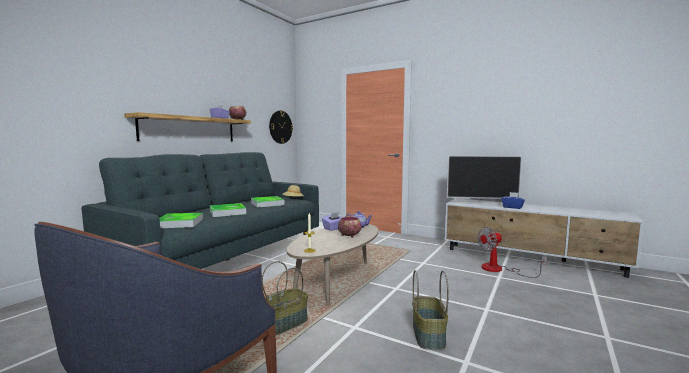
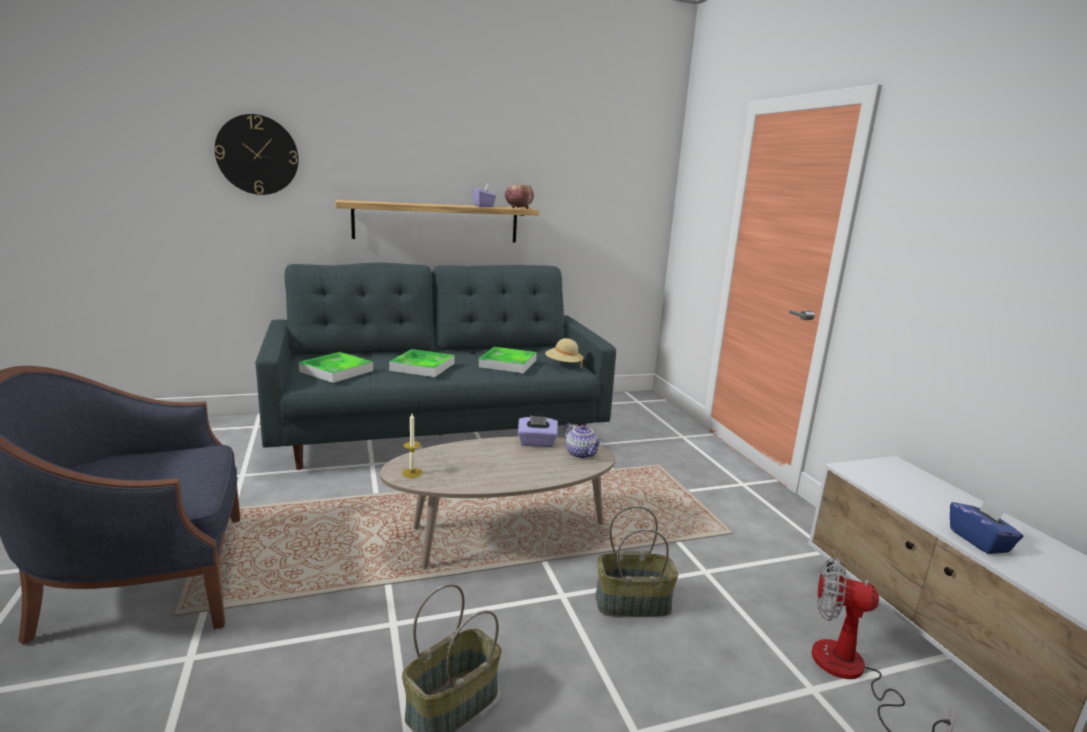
camera: 40 degrees right, 10 degrees up
(280, 127) = (629, 218): wall clock -> wall clock (257, 155)
(284, 323) = (337, 566): basket -> basket (633, 603)
(349, 236) = (523, 468): bowl -> none
(481, 203) = (919, 495): television -> none

